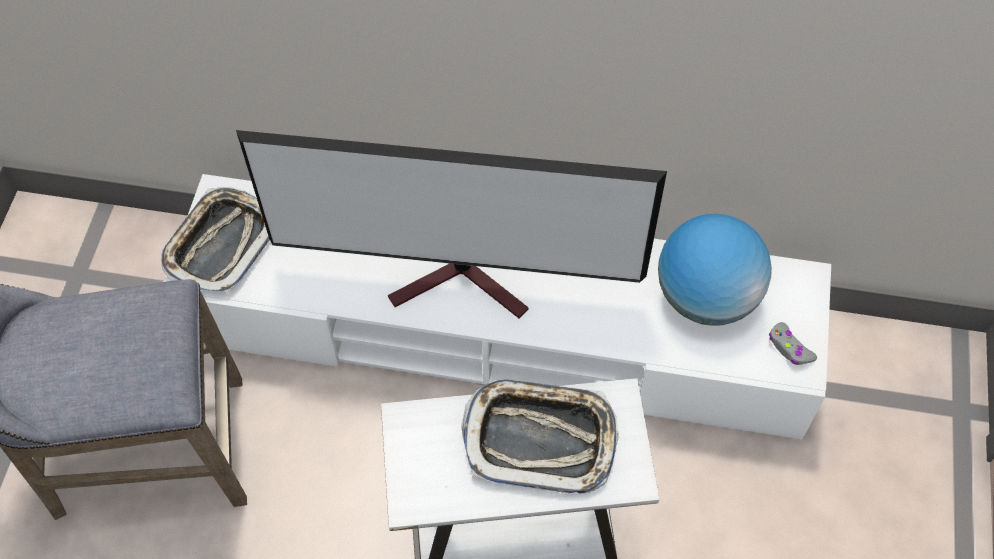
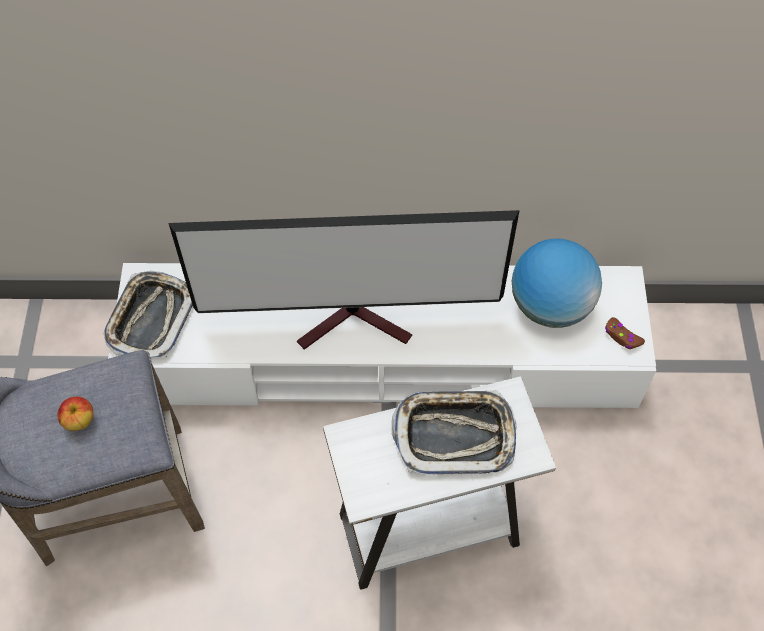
camera: 10 degrees left, 0 degrees up
(97, 353) = (79, 421): none -> apple
(789, 348) = (622, 337): grey game controller -> brown game controller

